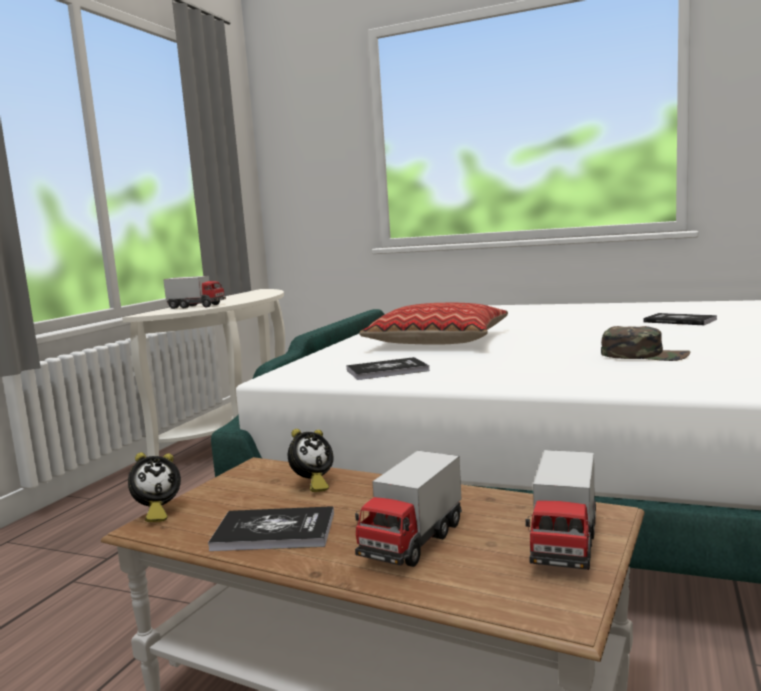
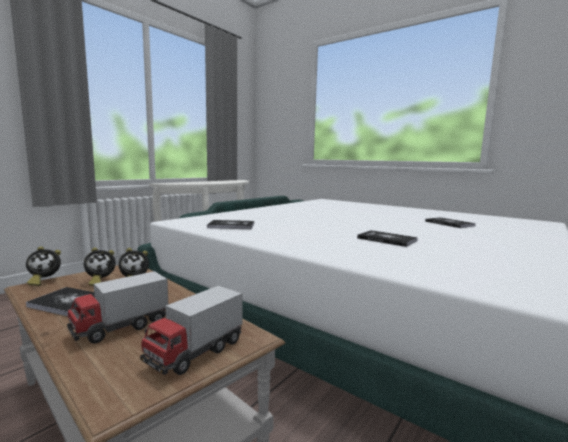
camera: 15 degrees right, 0 degrees up
(196, 306) = (190, 183): toy truck -> none
(255, 495) = (100, 281): none -> alarm clock
(438, 341) = (290, 215): pillow -> none
(644, 355) = (387, 239): green cap -> book

